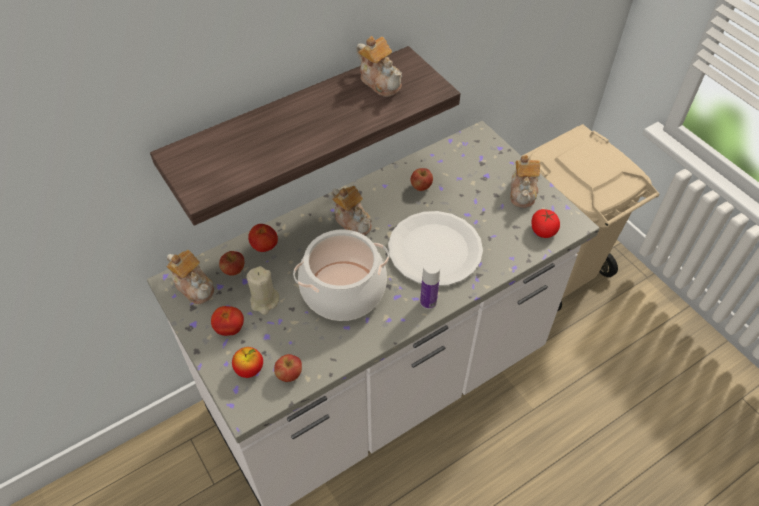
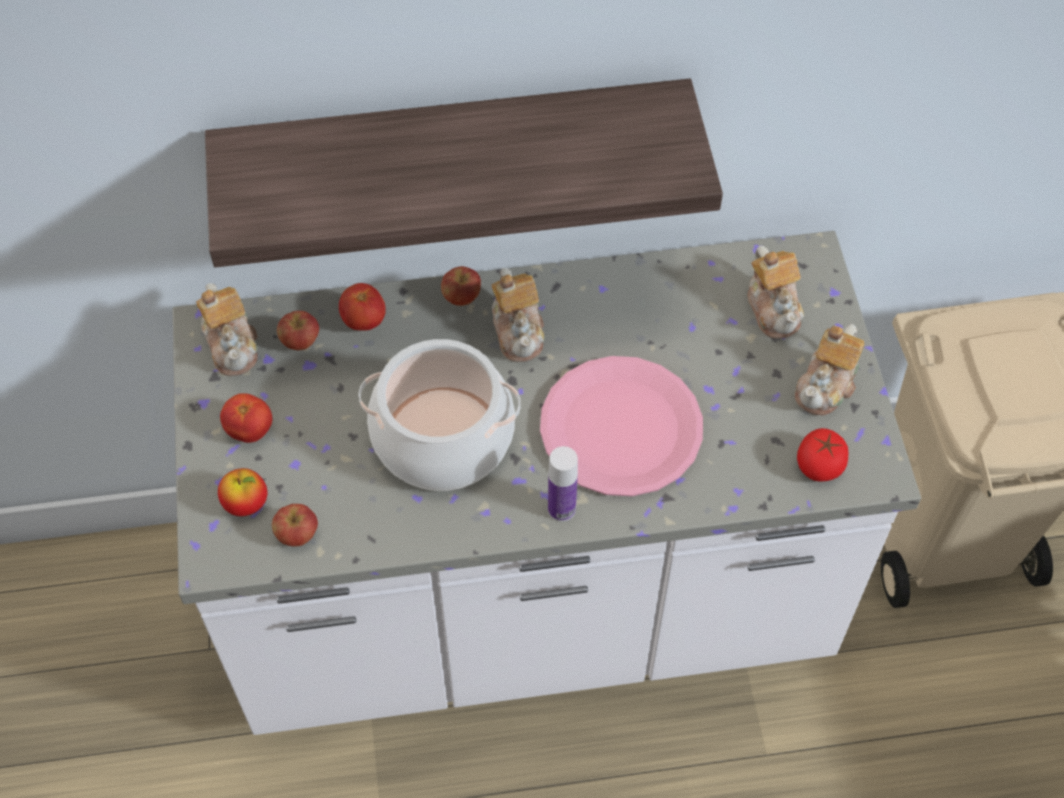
camera: 25 degrees right, 5 degrees up
(264, 301) = (319, 408): beige candle -> none
(380, 81) = (606, 128): teapot -> teapot (774, 308)
(421, 186) = (660, 312): apple -> apple (461, 297)
(435, 250) = (621, 428): white plate -> pink plate

